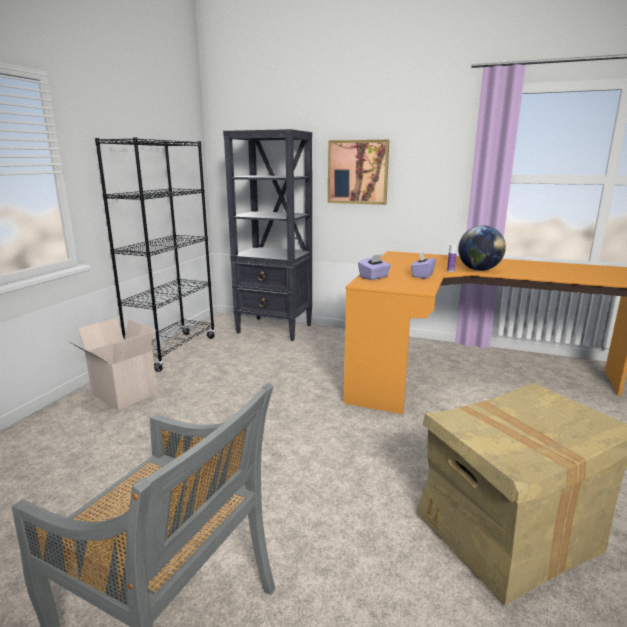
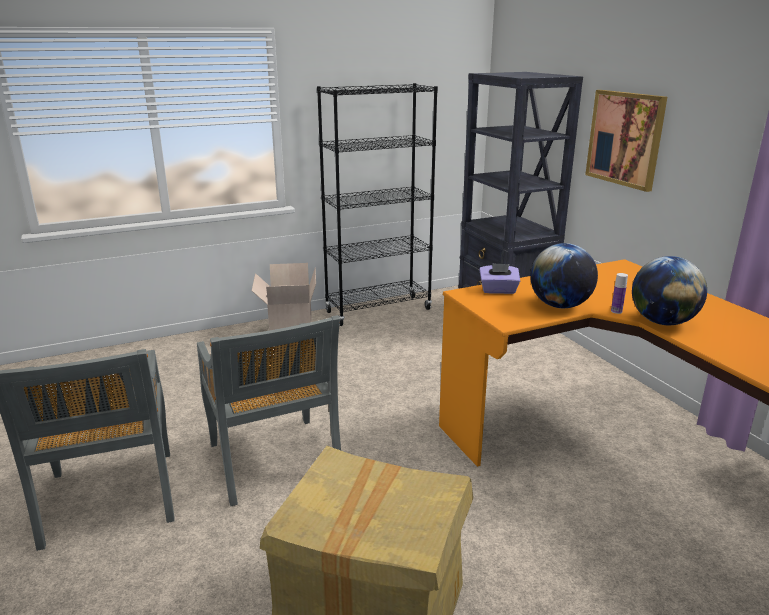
camera: 45 degrees right, 5 degrees up
(275, 487) = (274, 461): none -> grey chair
(422, 275) = (560, 305): purple tissue box -> globe

